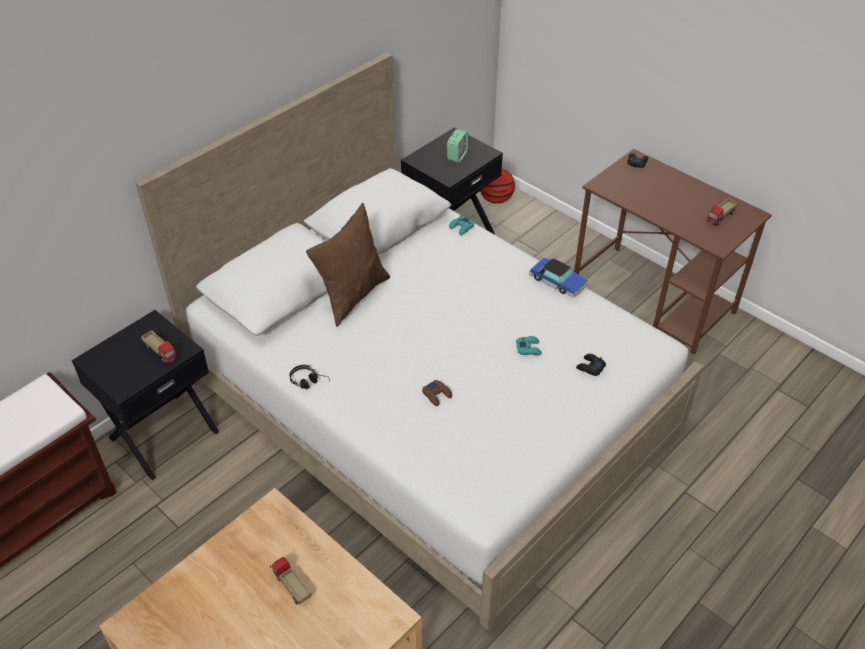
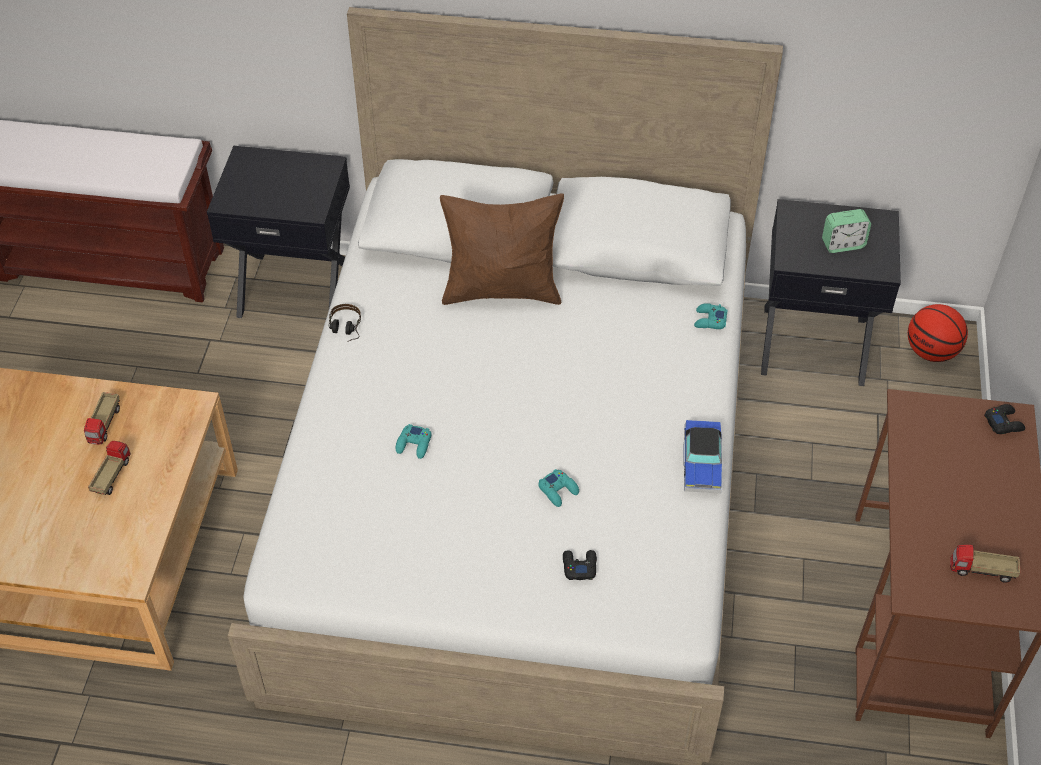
camera: 55 degrees right, 5 degrees up
(161, 352) = (294, 197): toy truck -> toy truck (105, 425)
(437, 395) = (414, 444): brown game controller -> turquoise game controller

